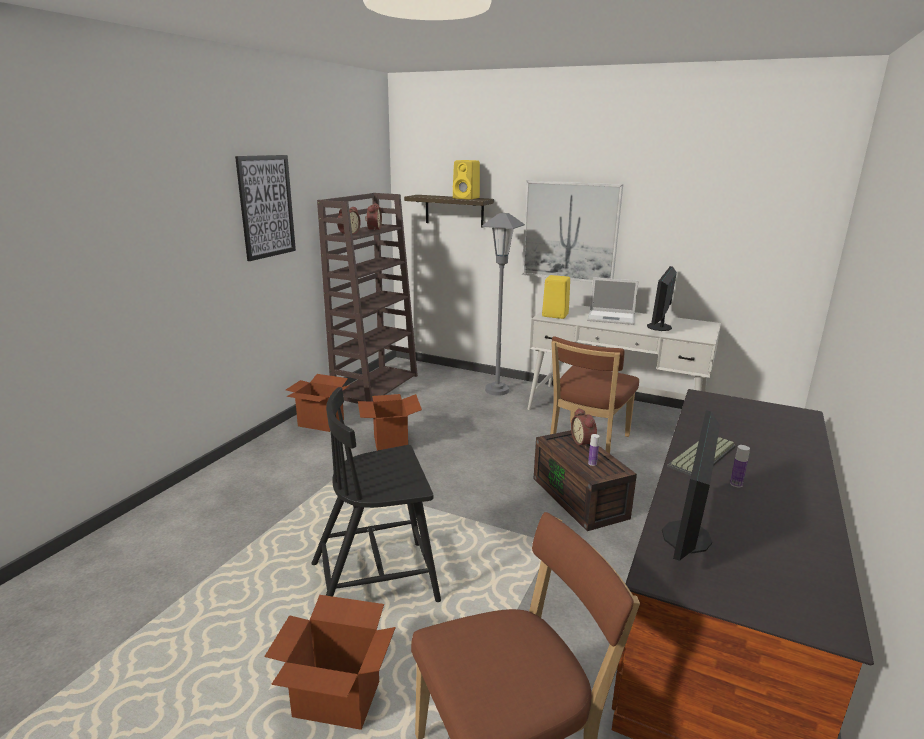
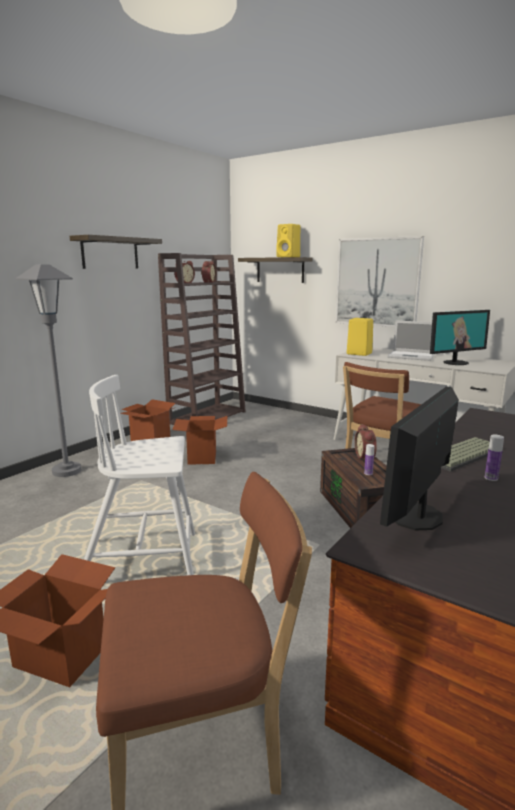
camera: 10 degrees right, 5 degrees down
(266, 207) = (110, 253): picture -> shelf
(376, 580) = (143, 560): black chair -> white chair
(497, 390) = (311, 425): grey floor lamp -> grey floor lamp (67, 471)
(660, 327) = (455, 362): monitor -> monitor turned 150 degrees counterclockwise

